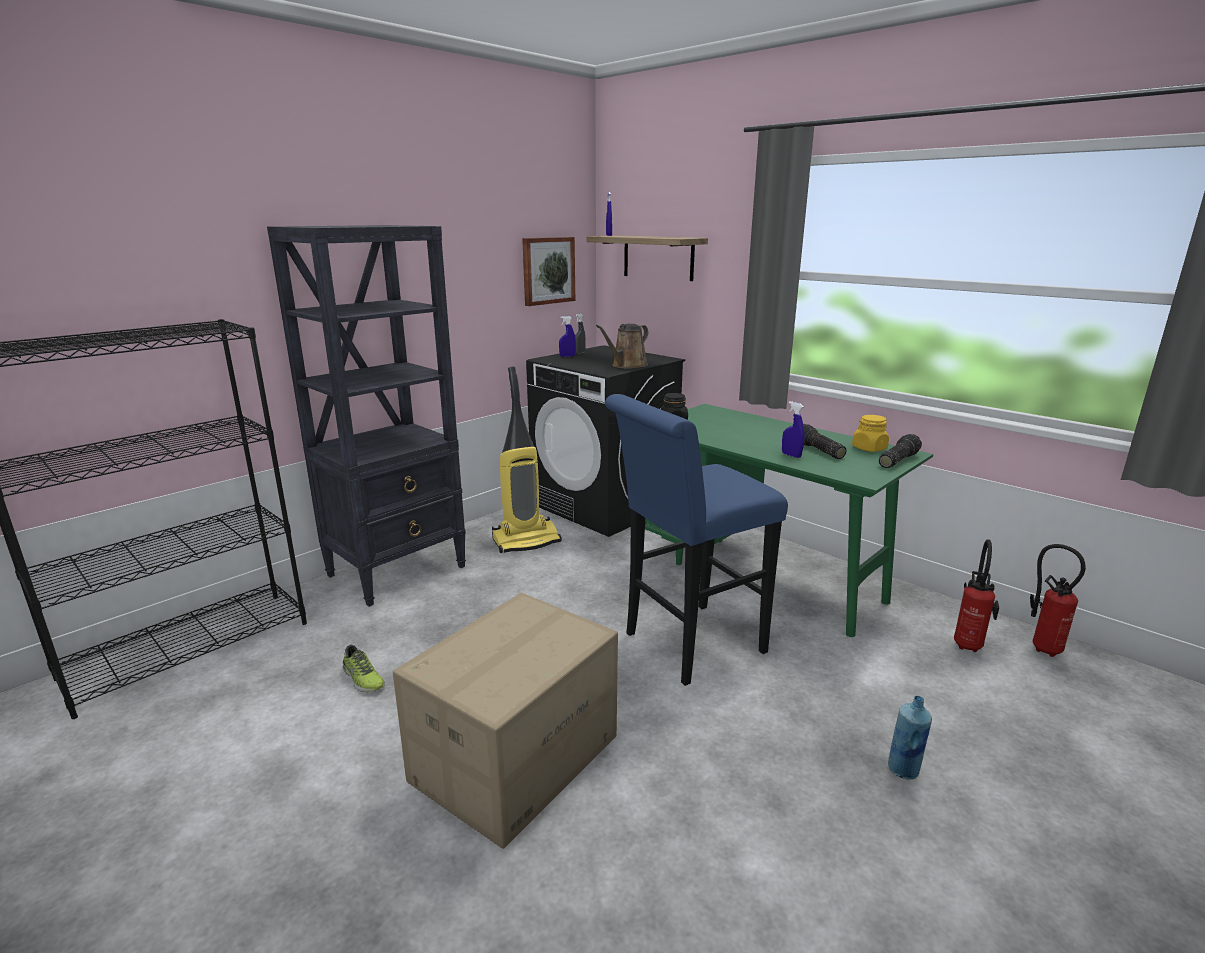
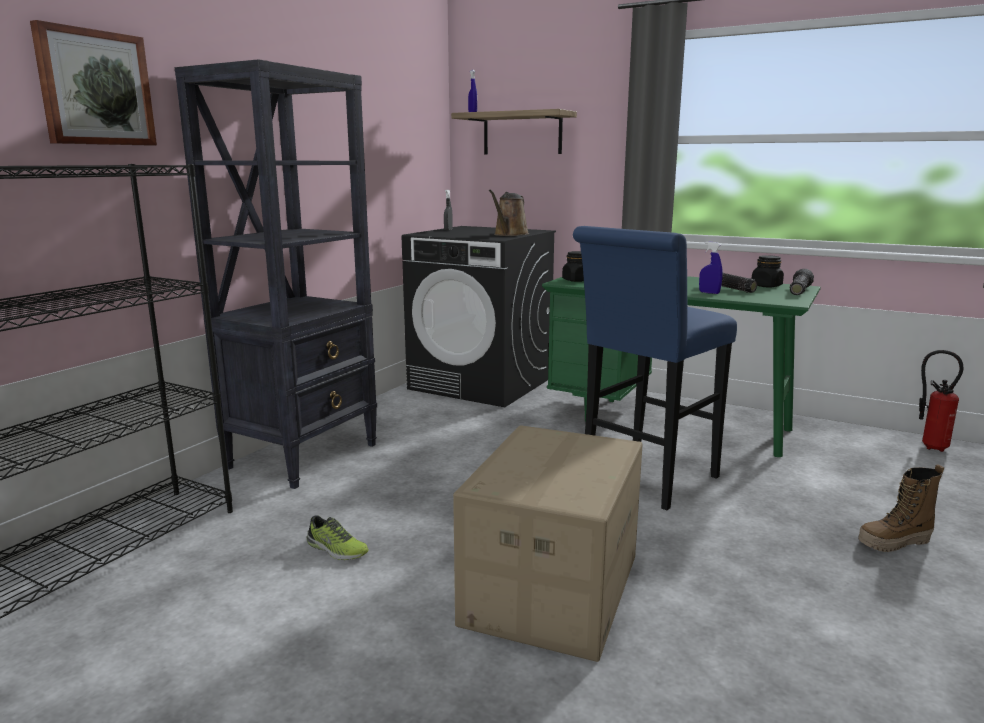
camera: 15 degrees left, 5 degrees down
(526, 540) = (424, 418): vacuum cleaner -> none
(548, 270) = (413, 147): picture -> picture (95, 88)
(567, 356) = (440, 232): blue spray bottle -> none
(869, 448) = (766, 286): yellow jar -> black jar
(903, 770) = (894, 543): blue bottle -> boot
(969, 644) = (875, 451): fire extinguisher -> none

